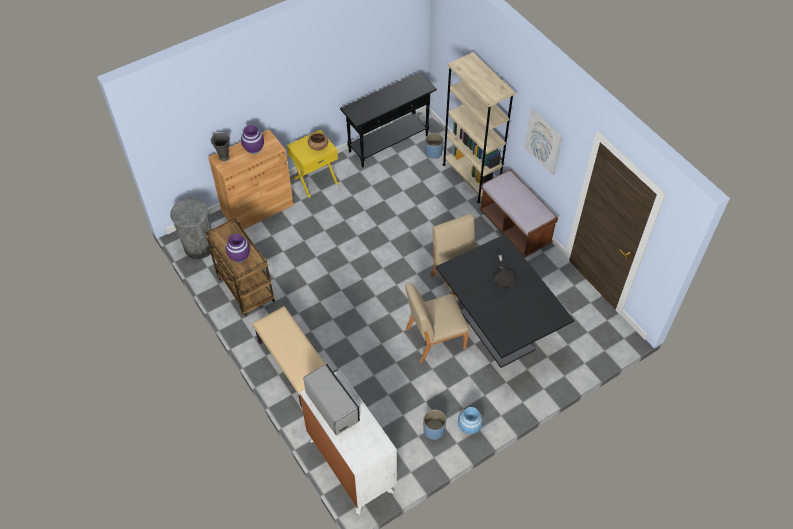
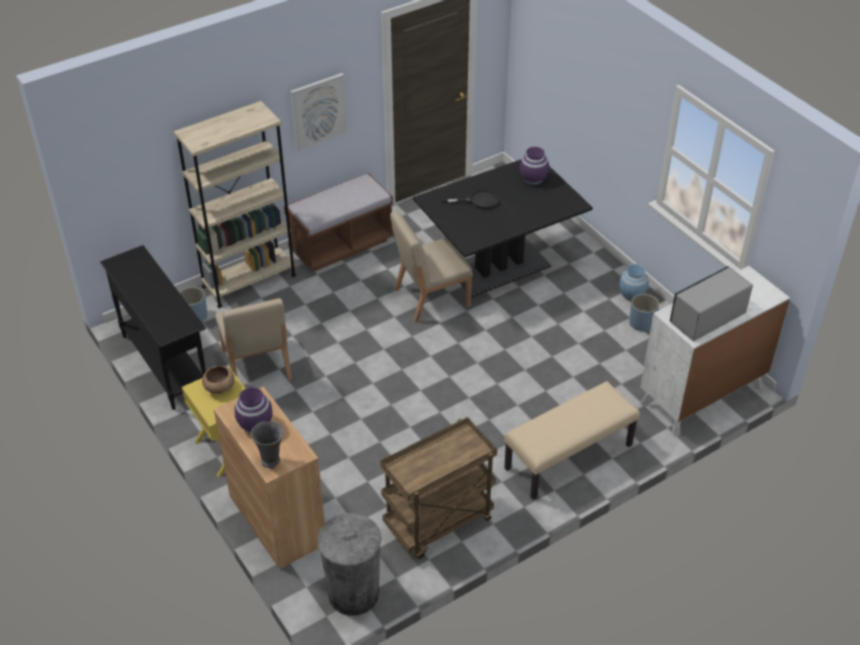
camera: 90 degrees left, 10 degrees down
(239, 256) = (449, 455): purple vase -> purple vase (533, 179)
(434, 338) = (513, 320): beige chair -> beige chair (256, 365)

